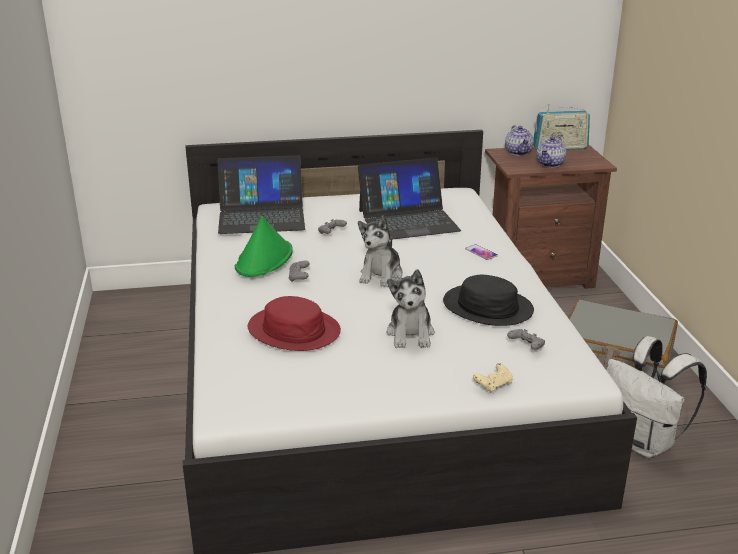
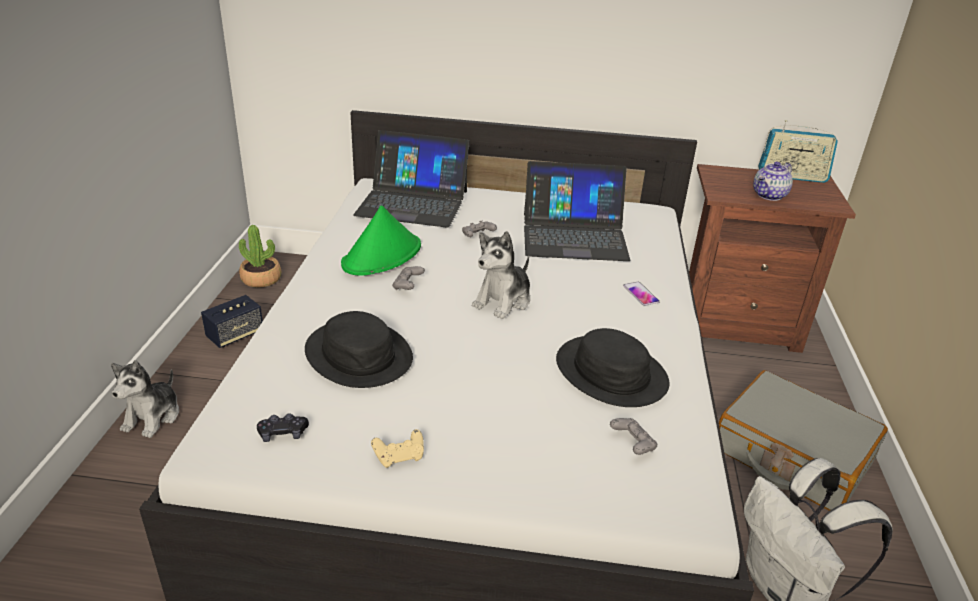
camera: 15 degrees right, 5 degrees up
(115, 314) = (261, 279): none -> potted plant
(120, 362) = (235, 335): none -> speaker
(273, 390) = (283, 434): none -> black game controller
(294, 330) = (359, 355): red hat -> black hat
(411, 334) = (493, 391): plush toy -> plush toy (153, 417)
(493, 385) = (559, 495): beige game controller -> beige game controller (399, 457)
(518, 152) = (736, 174): teapot -> none

